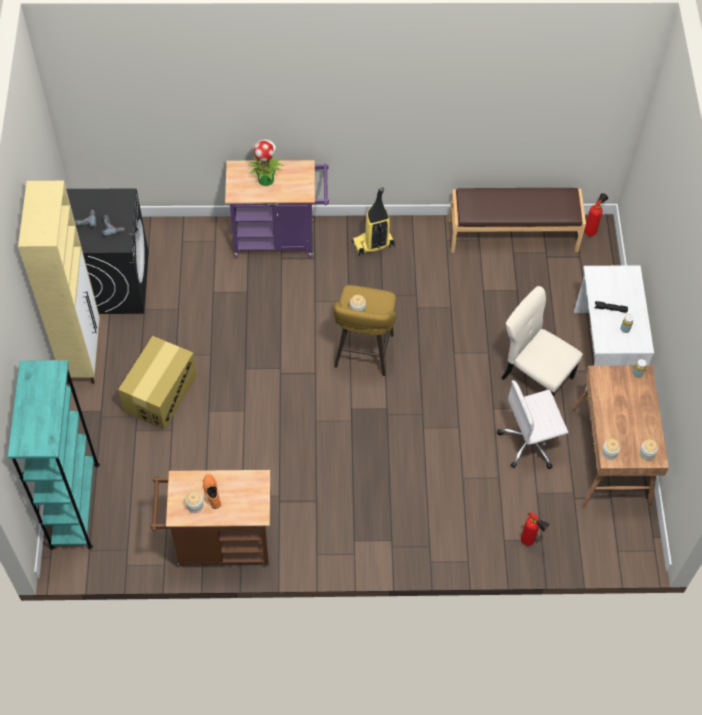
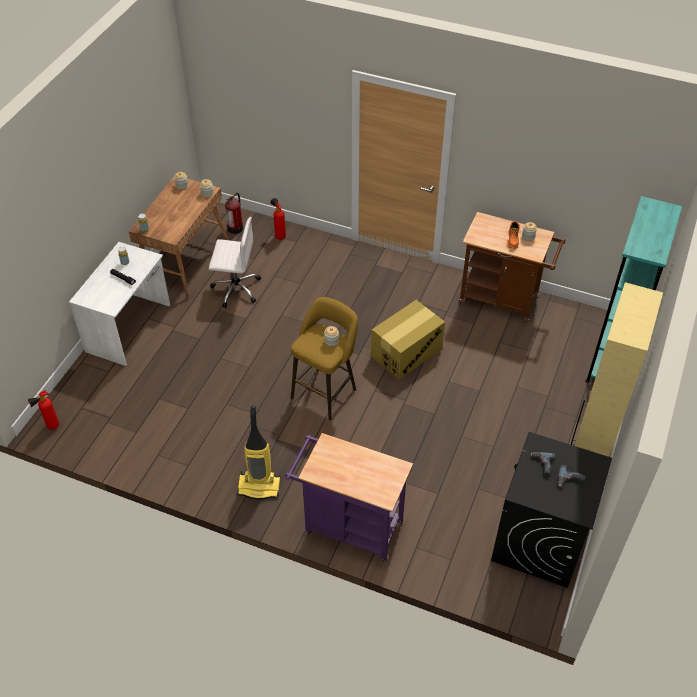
camera: 155 degrees left, 10 degrees down
(160, 394) = (518, 417): cardboard box -> cardboard box (406, 352)
(266, 179) = (359, 473): potted plant -> none
(513, 234) = (123, 449): brown bench -> none
(534, 376) = (197, 329): beige chair -> none
(589, 534) = (235, 228): none -> fire extinguisher

